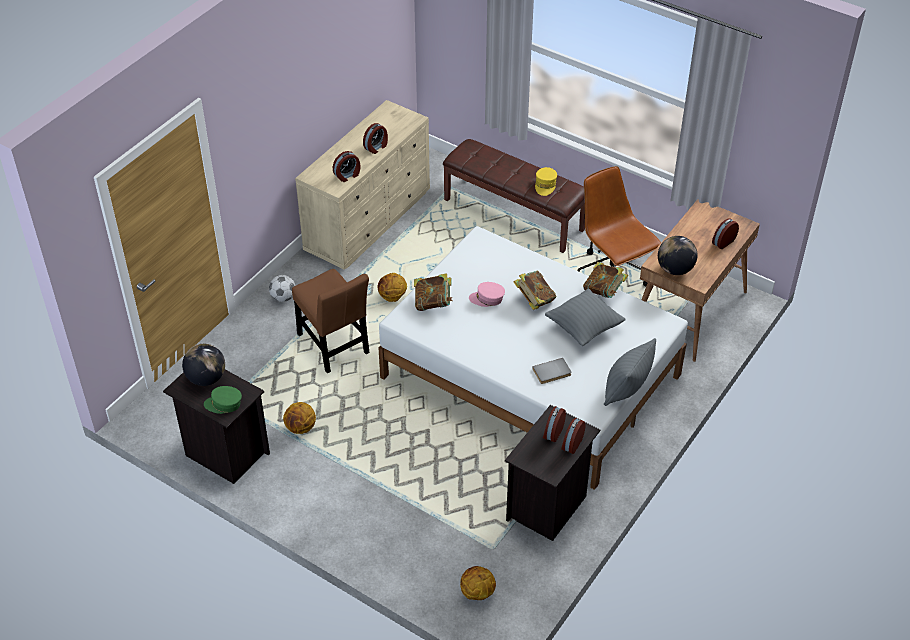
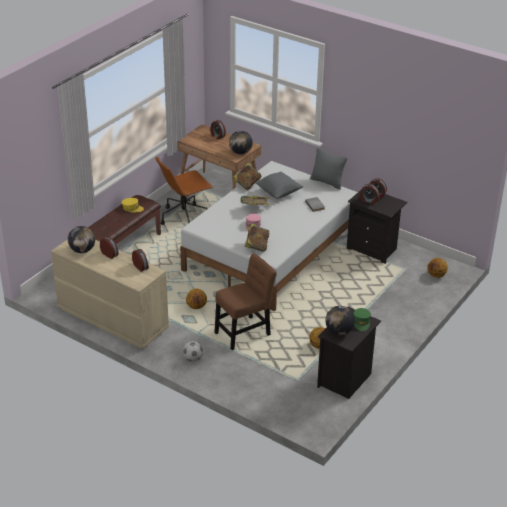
camera: 90 degrees left, 10 degrees down
(385, 124) = (82, 250): none -> globe

